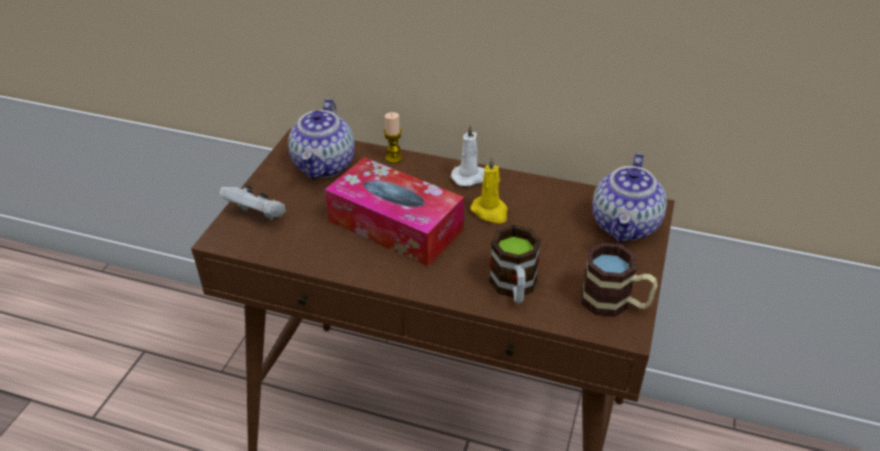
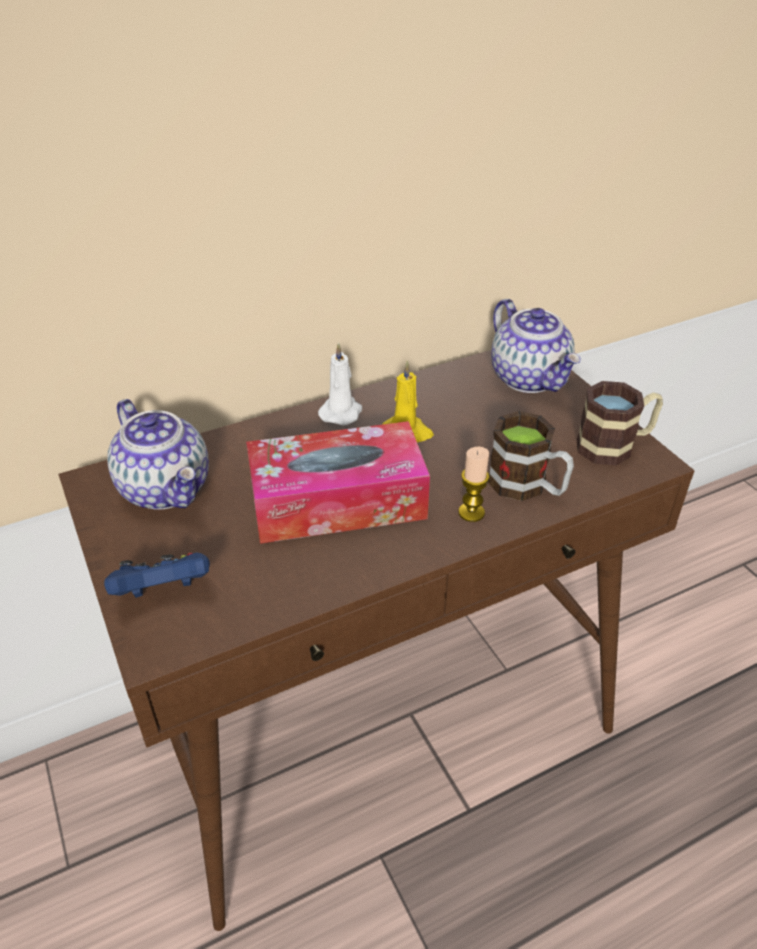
camera: 45 degrees left, 0 degrees up
(257, 216) = (163, 592): white game controller -> blue game controller
(394, 158) = (236, 437): candle -> candle (471, 512)

